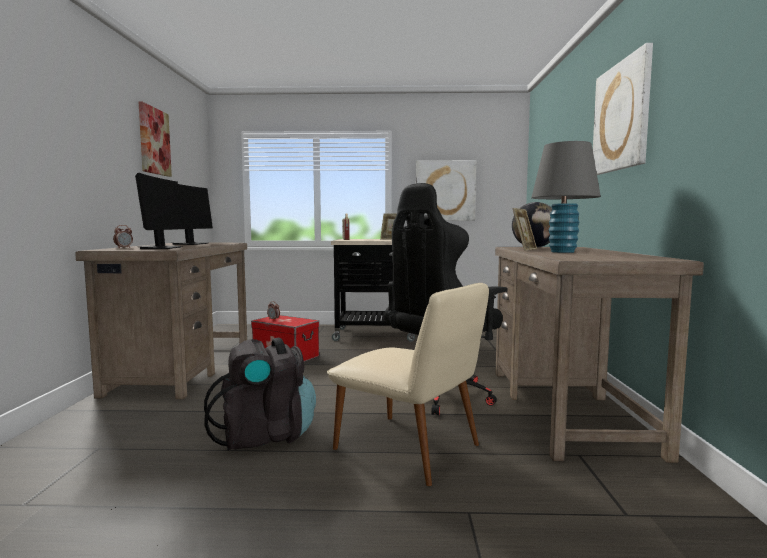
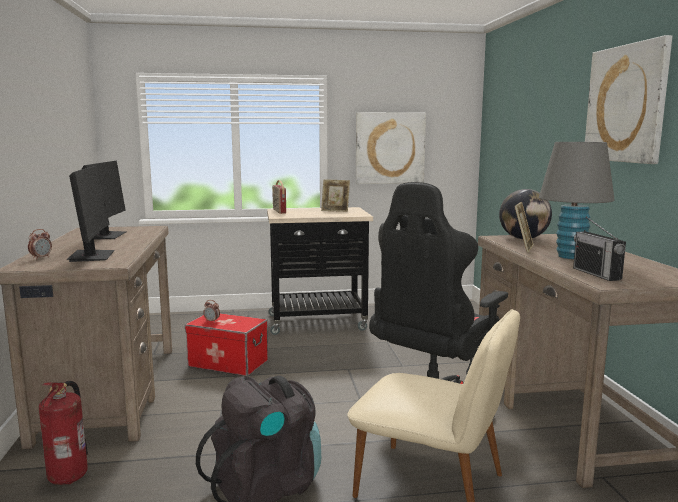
camera: 10 degrees left, 5 degrees up
(117, 416) = (70, 475): none -> fire extinguisher
(154, 141) = (46, 102): picture -> none
(571, 256) = (596, 274): none -> radio

